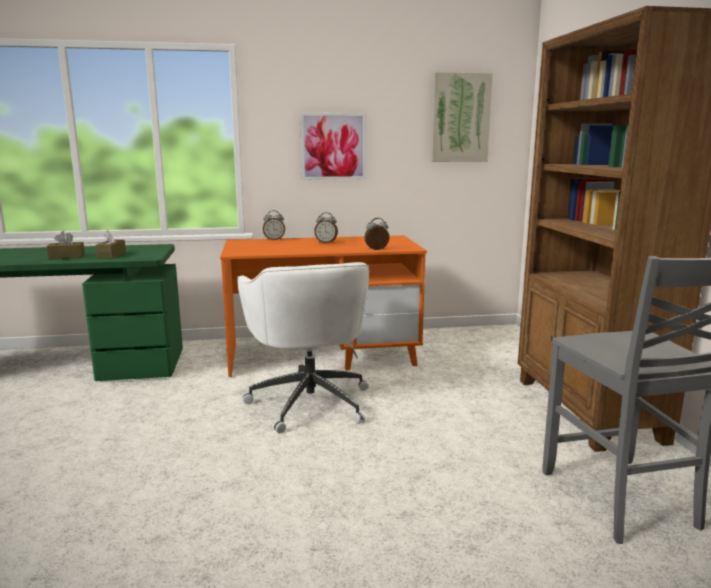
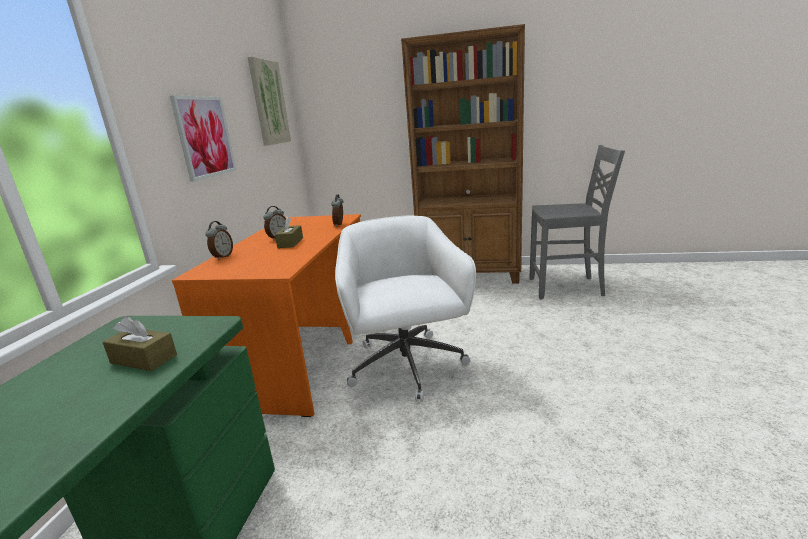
camera: 70 degrees left, 5 degrees up
(67, 257) = (82, 410): brown tissue box -> brown tissue box (290, 243)
(310, 401) = (407, 367): white office chair -> white office chair turned 105 degrees counterclockwise

